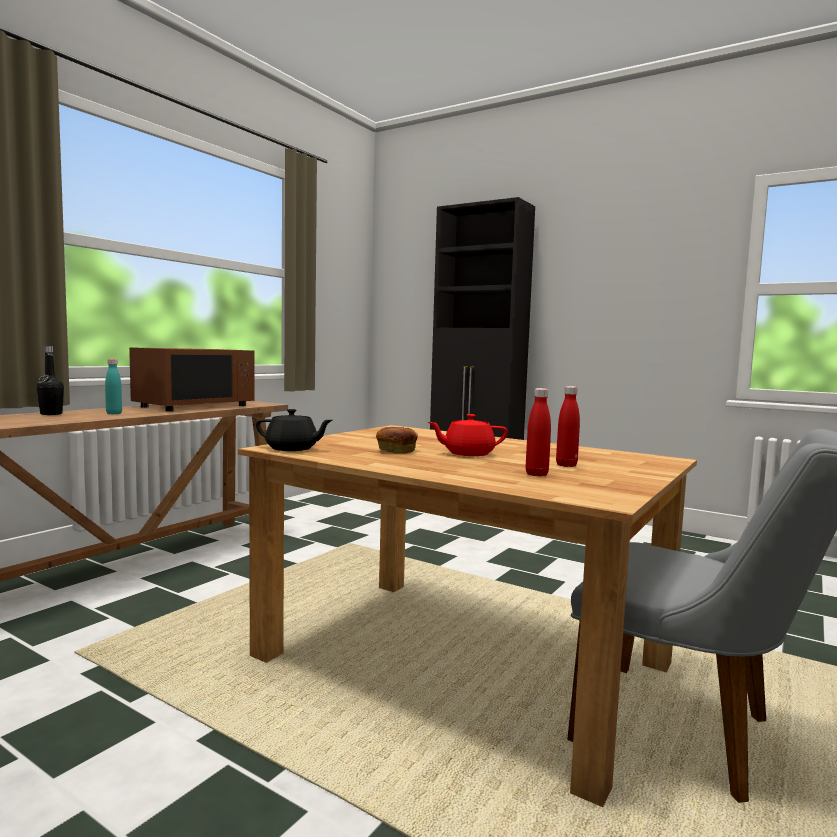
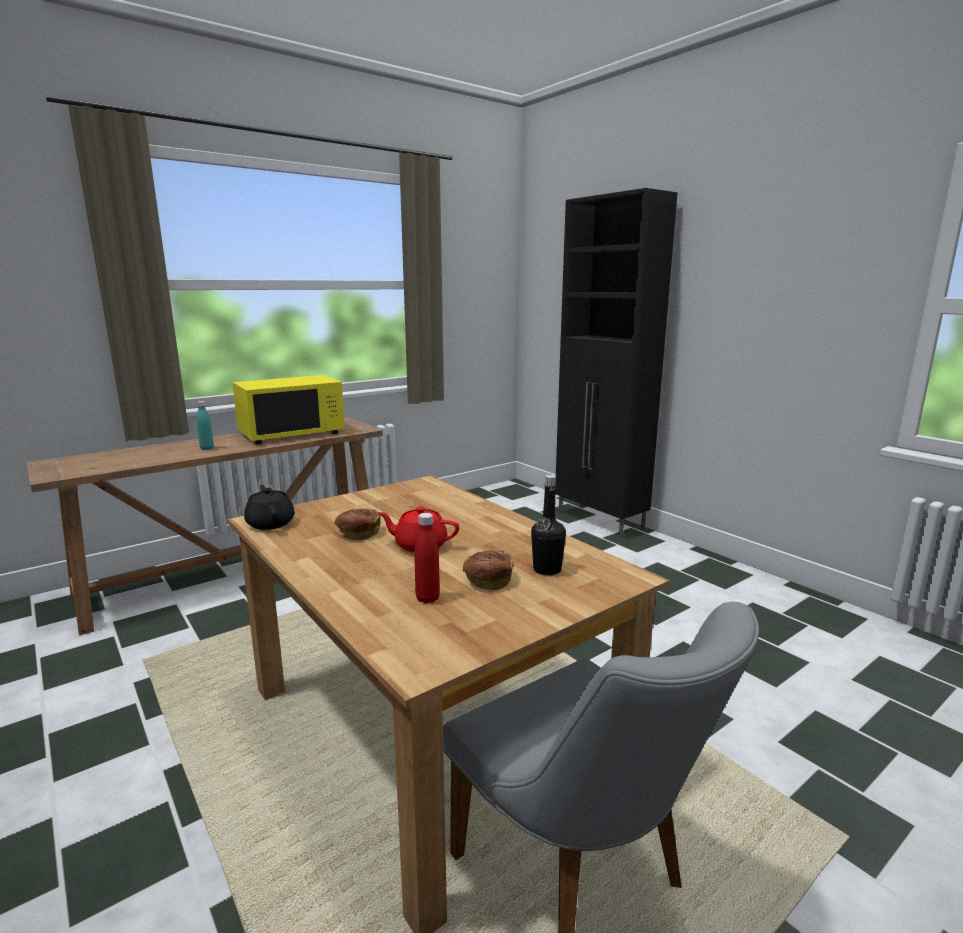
camera: 20 degrees right, 10 degrees up
(51, 414) = (159, 448): black bottle -> black bottle (547, 569)
(194, 406) = (292, 434): brown microwave -> yellow microwave
(292, 449) = (270, 523): black teapot -> black teapot turned 150 degrees counterclockwise
(566, 465) = (488, 581): red bottle -> bread

